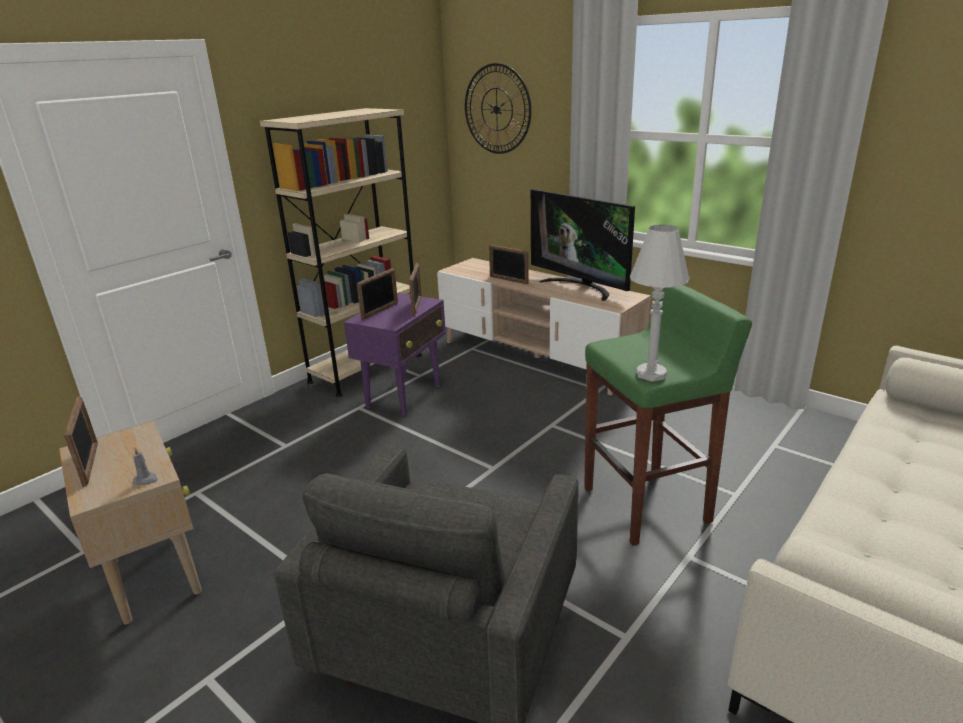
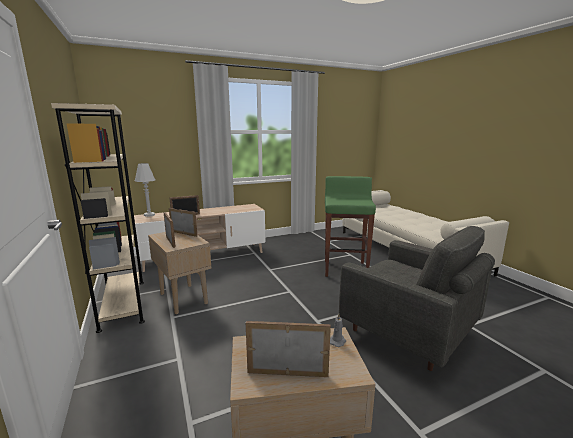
camera: 65 degrees left, 10 degrees down
(404, 395) = (183, 298): purple side table -> beige side table
(497, 109) = (134, 121): wall clock -> none
(580, 287) = (224, 208): television -> none
(651, 374) = (366, 202): white table lamp -> white table lamp (149, 215)

